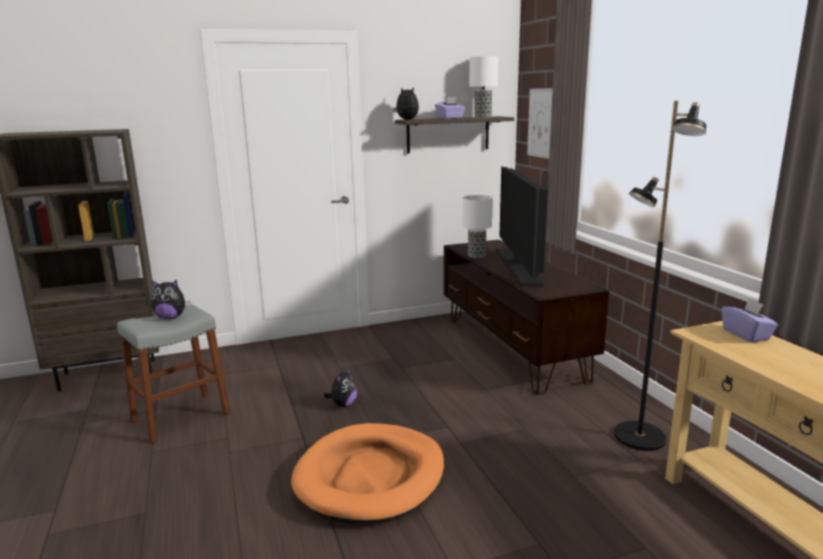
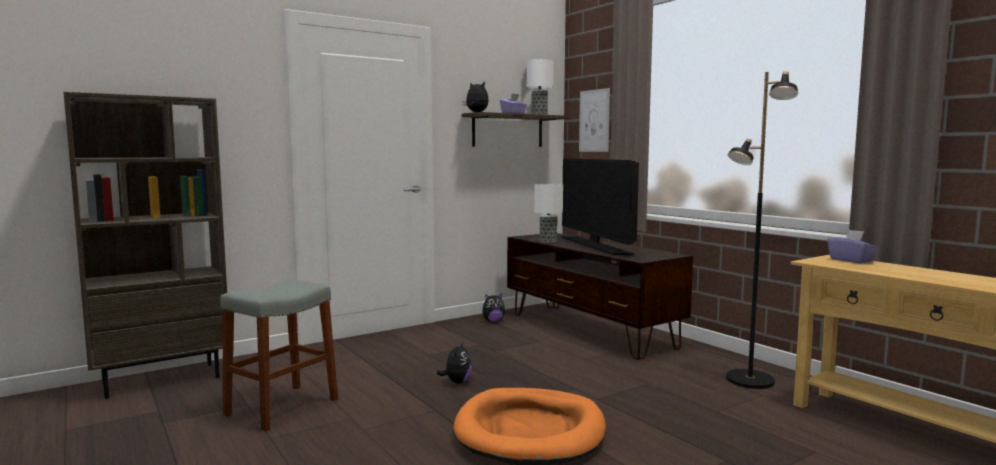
camera: 15 degrees left, 10 degrees down
(171, 317) = (282, 288): plush toy -> plush toy (493, 321)

